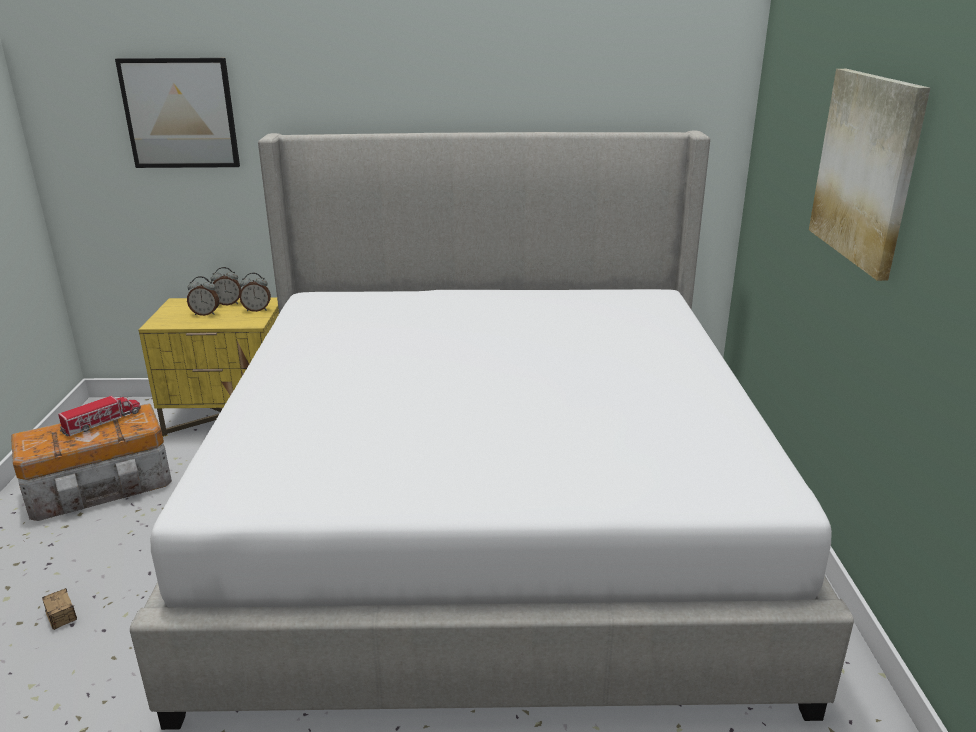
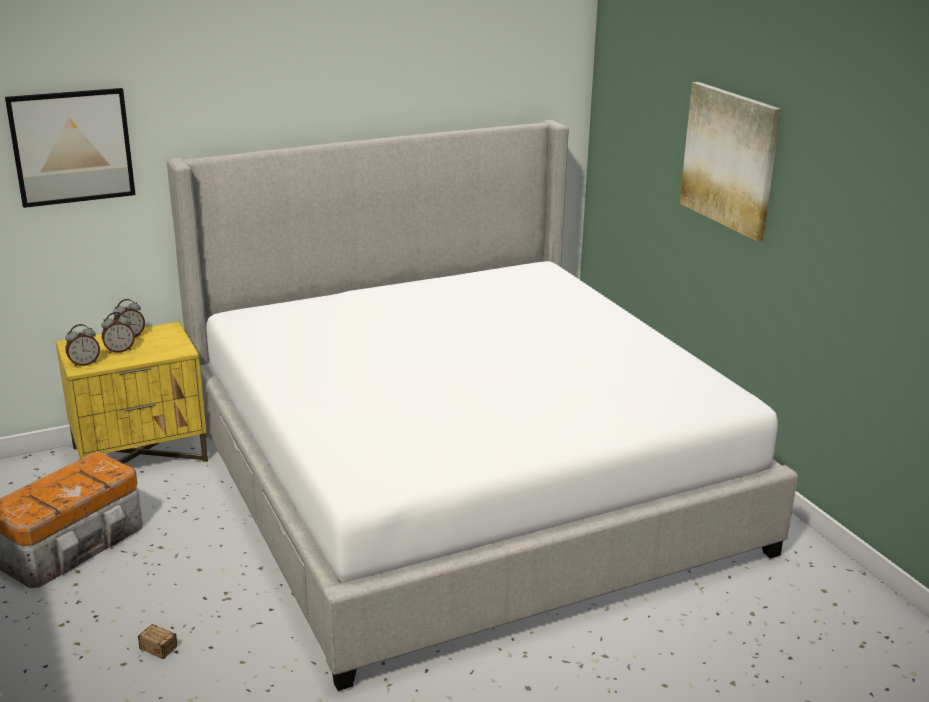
camera: 25 degrees left, 0 degrees up
(102, 422) = (70, 476): toy truck -> none
(257, 310) = (169, 338): alarm clock -> alarm clock (84, 363)

